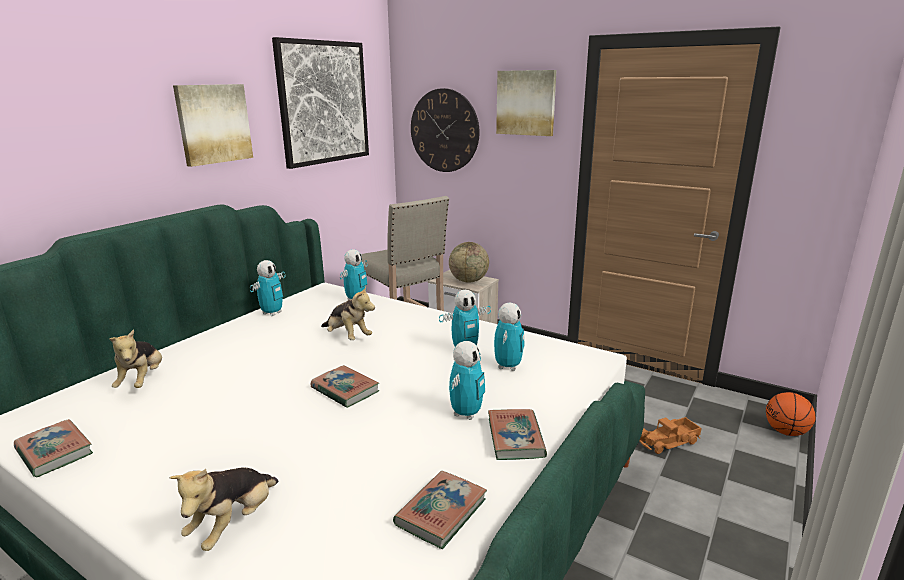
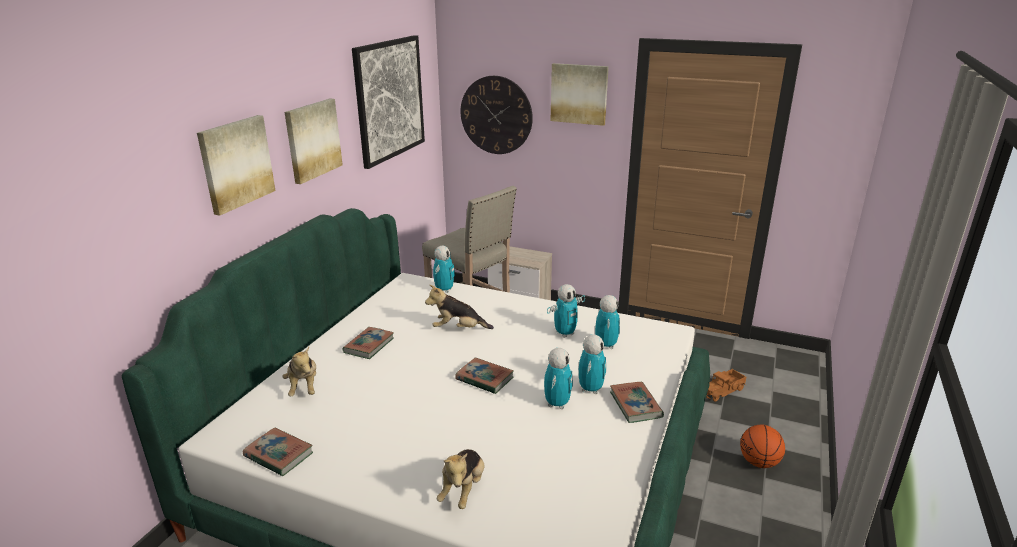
camera: 10 degrees left, 5 degrees up
(98, 127) = (236, 163): none -> picture
(272, 313) = (375, 310): toy robot -> toy robot (557, 404)
(347, 337) = (458, 329): plush toy -> plush toy turned 150 degrees clockwise
(441, 512) = (606, 464): book -> book (369, 345)
(468, 281) = (526, 257): globe -> none
(786, 432) = (809, 373): basketball -> basketball (759, 462)

